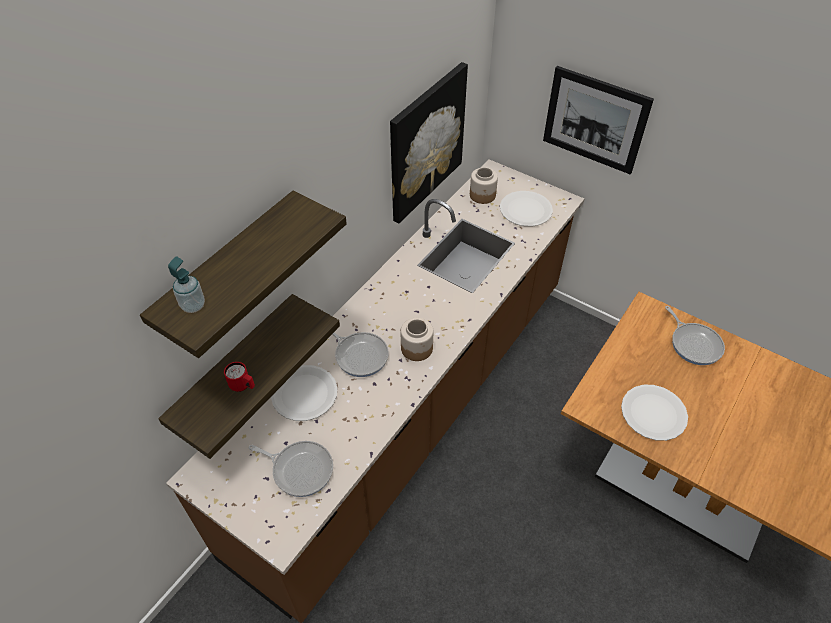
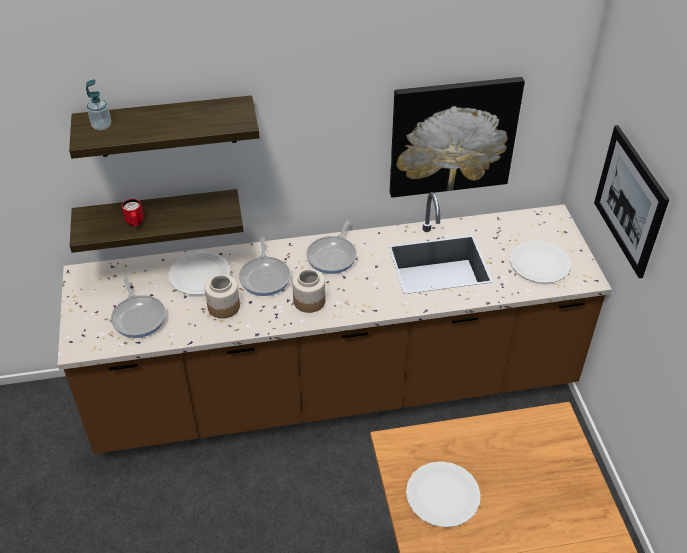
camera: 45 degrees right, 5 degrees down
(482, 195) = (516, 229): jar -> jar (223, 307)
(694, 344) = (560, 478): frying pan -> frying pan (333, 256)

